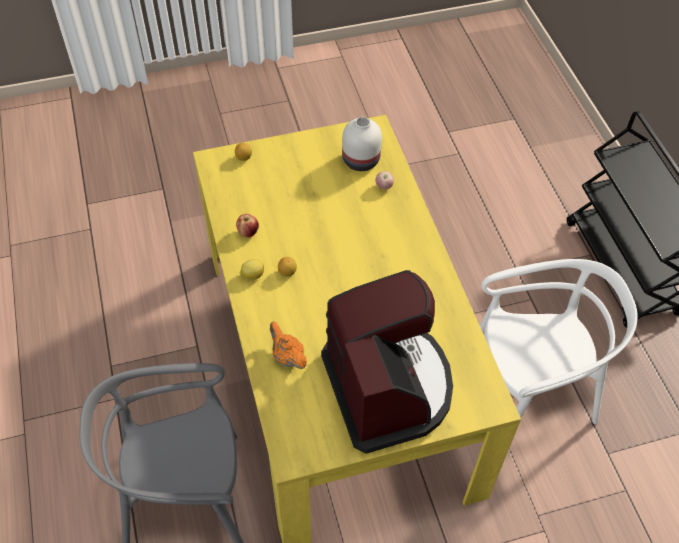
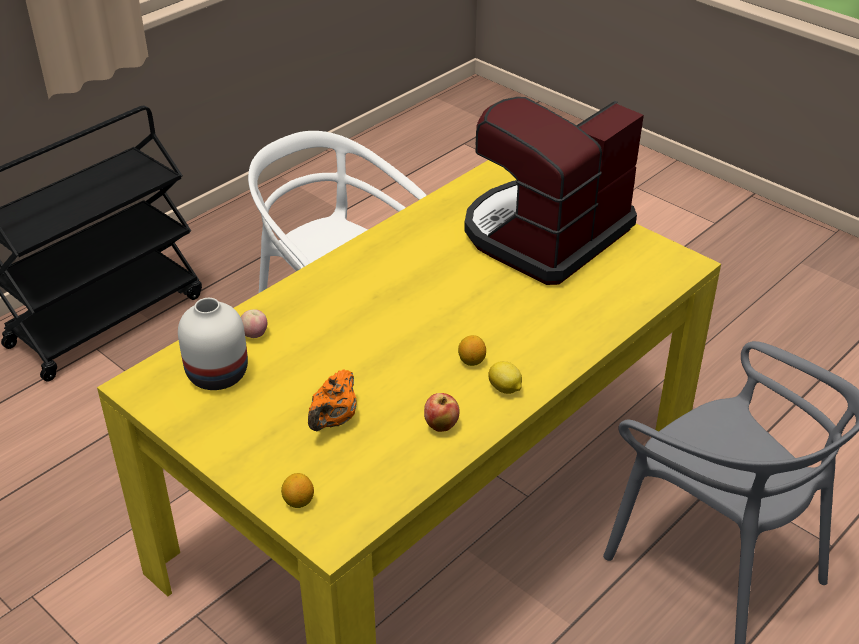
camera: 120 degrees left, 15 degrees down
(287, 357) = (585, 312): orange teapot -> orange teapot (333, 420)

